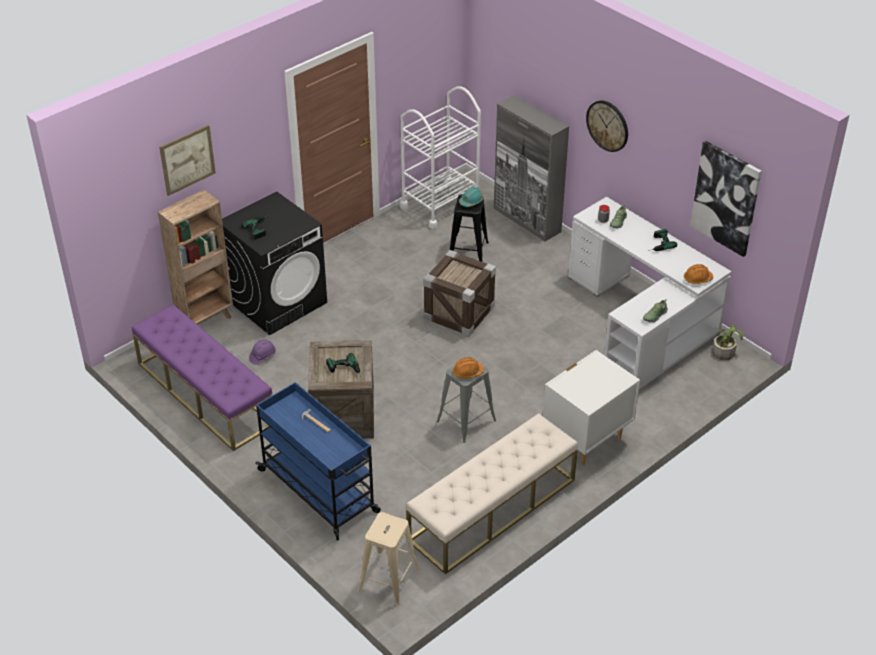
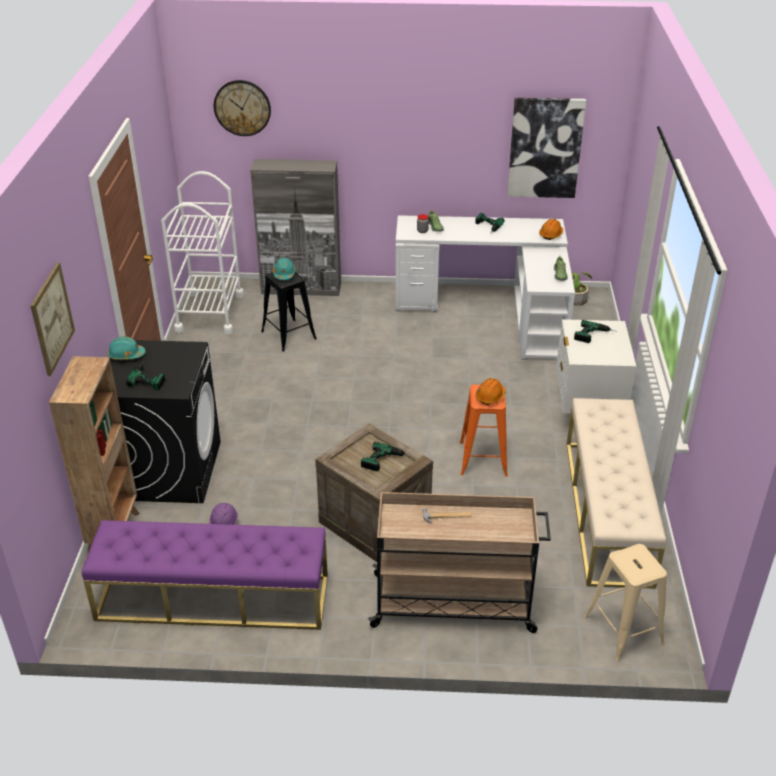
camera: 45 degrees left, 5 degrees down
(267, 206) = (126, 355): none -> turquoise hard hat
(319, 492) = (455, 603): blue cart -> beige cart
(459, 312) = (350, 382): crate -> none
(466, 421) = (483, 458): grey stool -> orange stool
(598, 376) = (595, 335): none -> power drill
(607, 125) = (386, 138): wall clock -> wall clock (242, 108)

